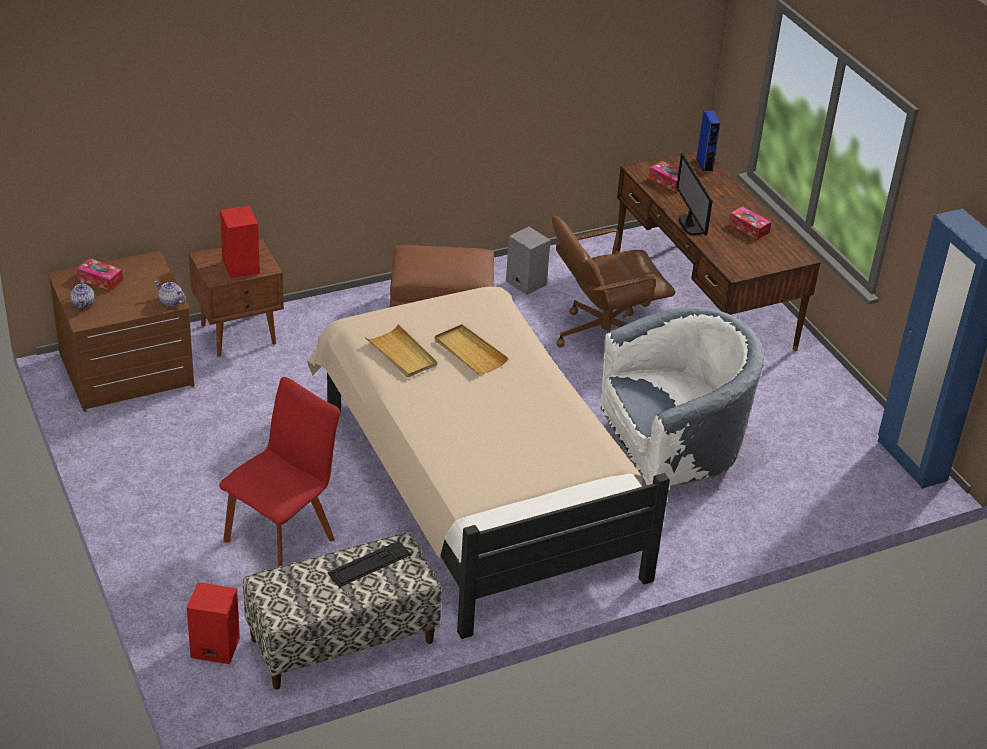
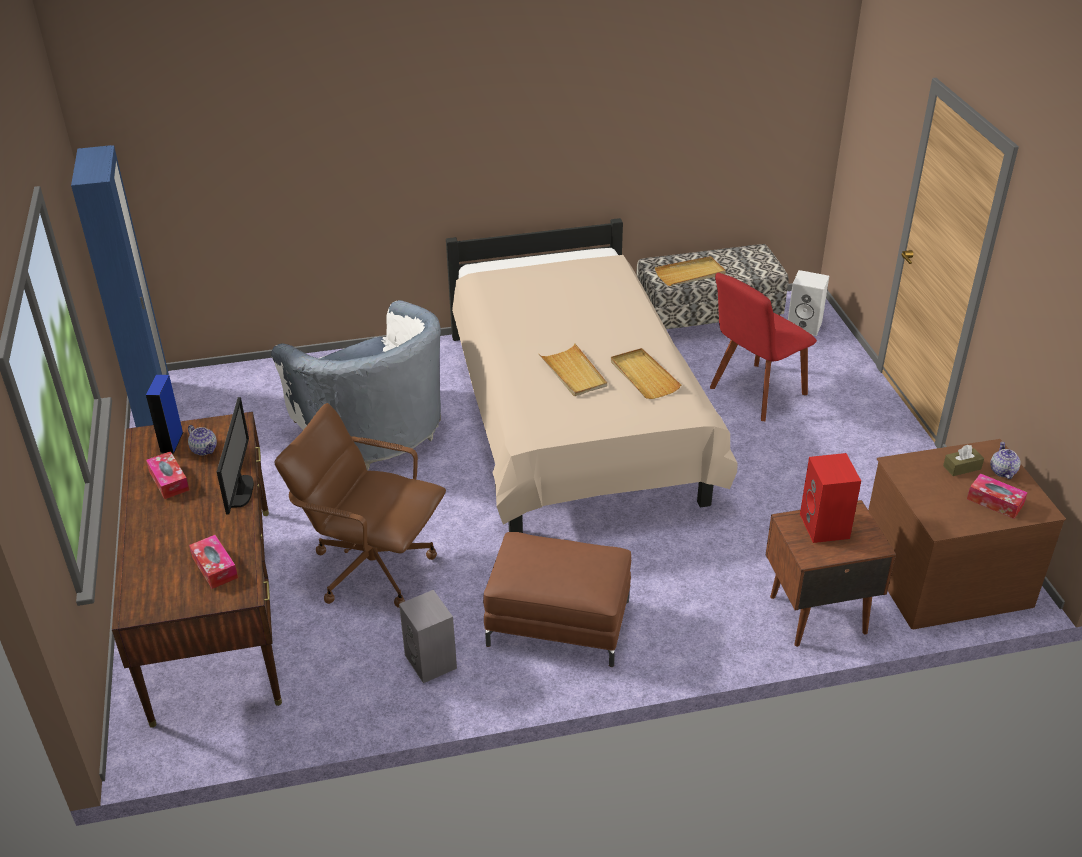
camera: 165 degrees left, 0 degrees up
(117, 304) = (962, 467): none -> brown tissue box
(170, 301) = (901, 466): teapot -> teapot (204, 449)
(213, 648) = (805, 325): red speaker -> white speaker
(369, 564) = (690, 274): keyboard -> beige tray
(602, 337) = (372, 567): brown office chair -> brown office chair turned 150 degrees counterclockwise
(671, 451) = (374, 433): white armchair -> white armchair turned 120 degrees counterclockwise
(704, 164) = (137, 597): blue speaker -> blue speaker (171, 442)

